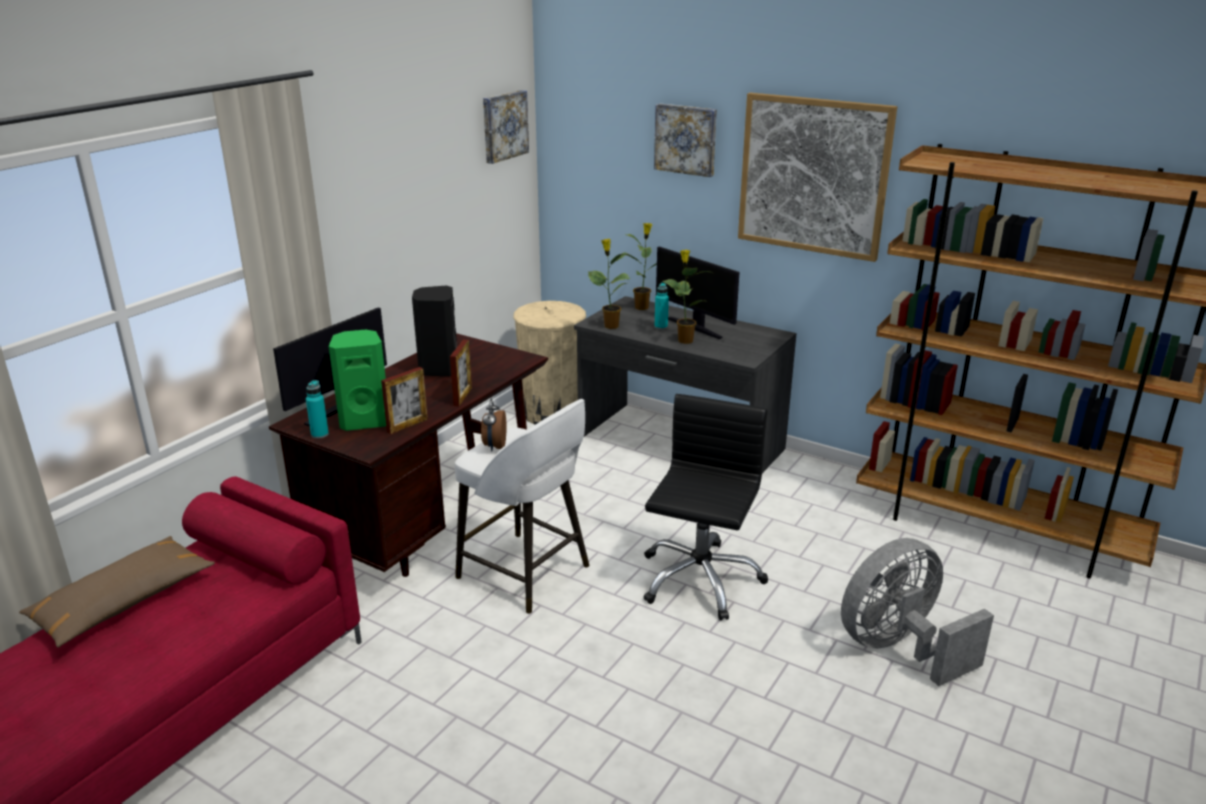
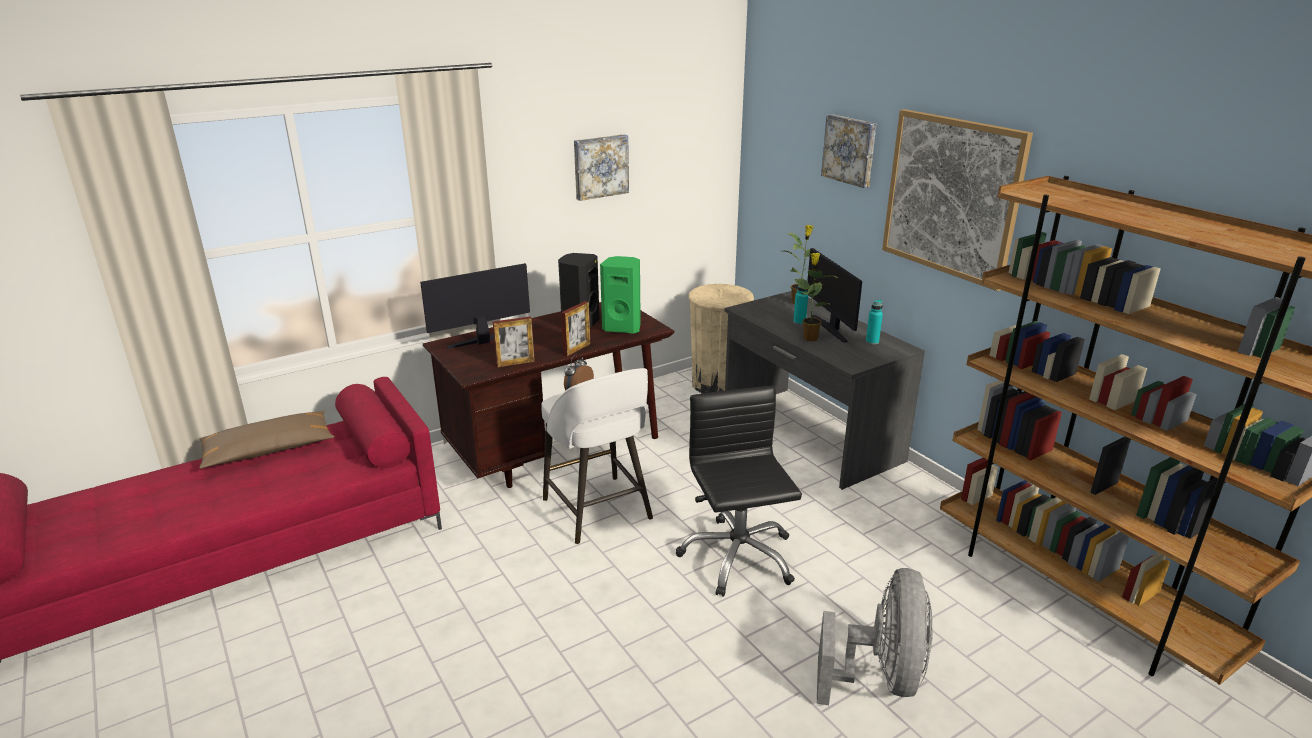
camera: 25 degrees right, 0 degrees up
(320, 434) = (449, 357): turquoise bottle -> turquoise bottle (872, 342)
(365, 421) = (489, 353): green speaker -> green speaker (623, 327)
(503, 126) = (702, 124): picture -> picture (600, 166)
(610, 326) = (755, 314): potted plant -> none
(699, 579) = (737, 557): black office chair -> black office chair turned 60 degrees counterclockwise
(899, 648) = (880, 677): grey fan -> grey fan turned 105 degrees clockwise

